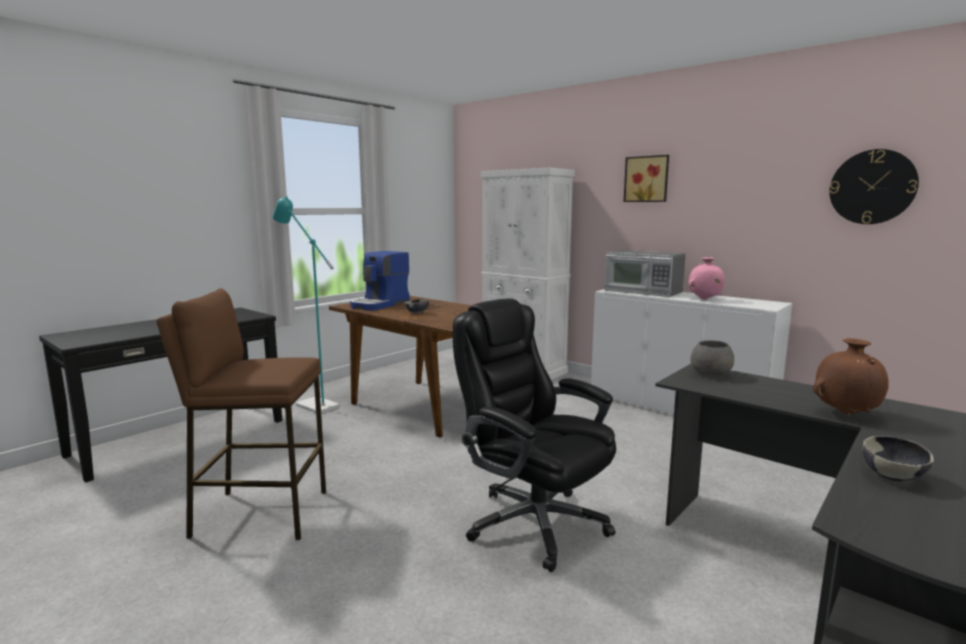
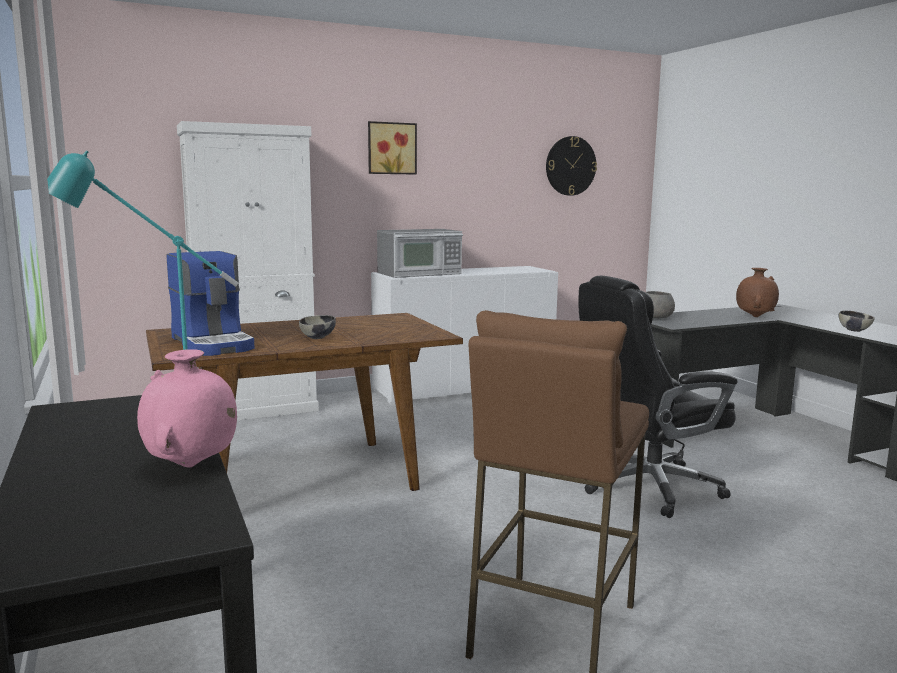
camera: 65 degrees left, 0 degrees up
(704, 299) = (488, 272): pink vase -> pink vase (191, 466)

